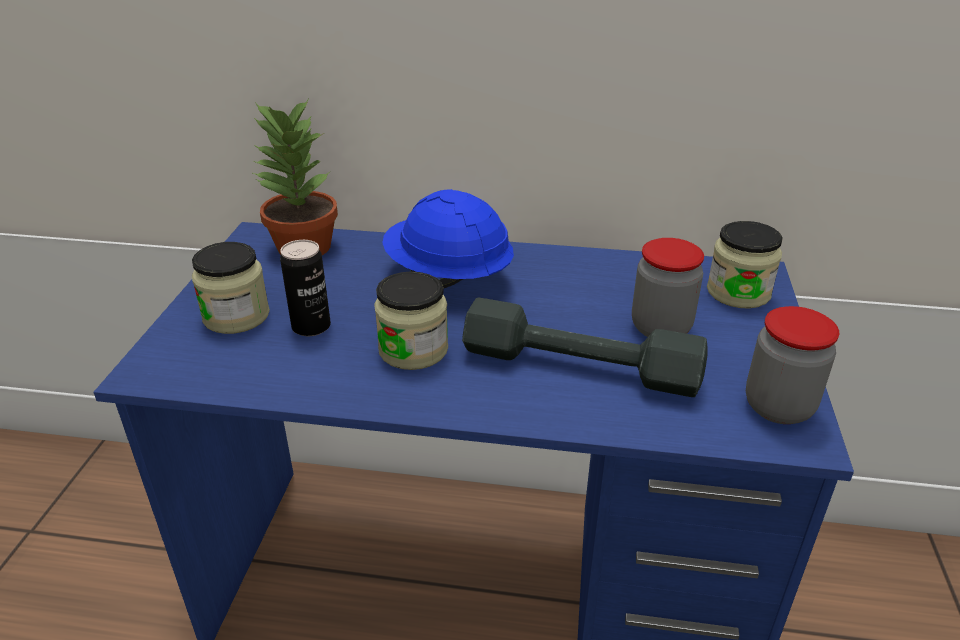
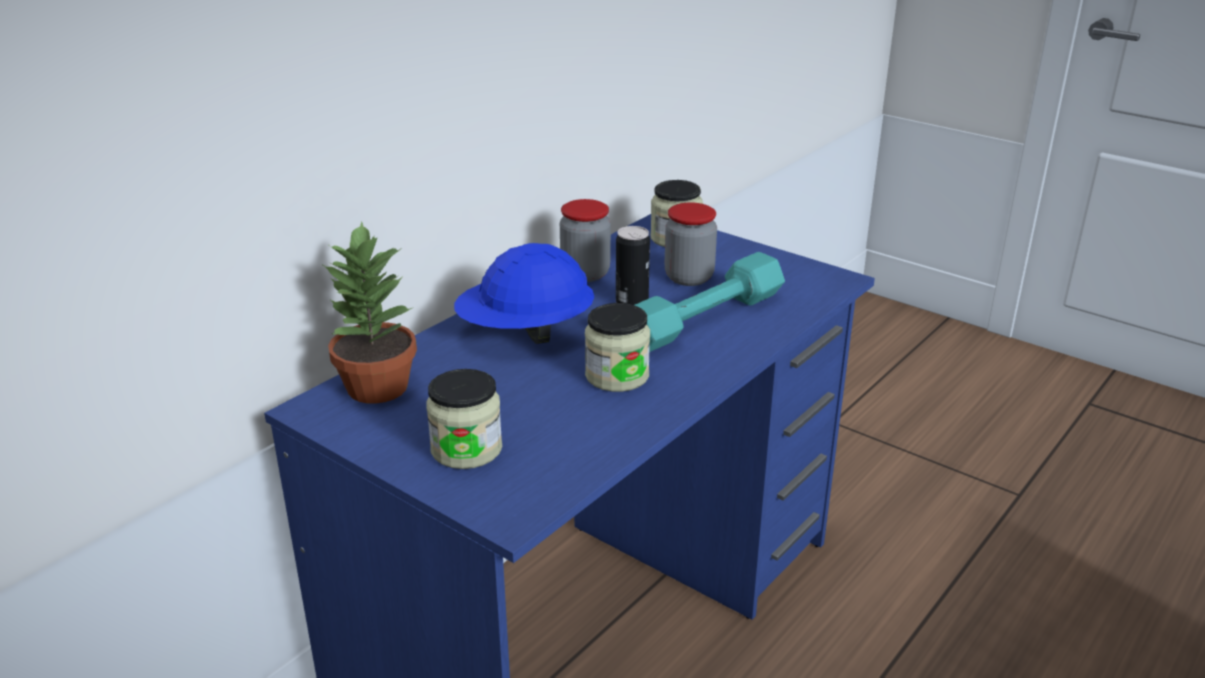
camera: 60 degrees left, 5 degrees down
(311, 326) = (530, 414): can -> can (632, 302)
(579, 366) = (704, 319): grey dumbbell -> turquoise dumbbell
(778, 407) = (805, 274): jar -> jar (585, 274)

